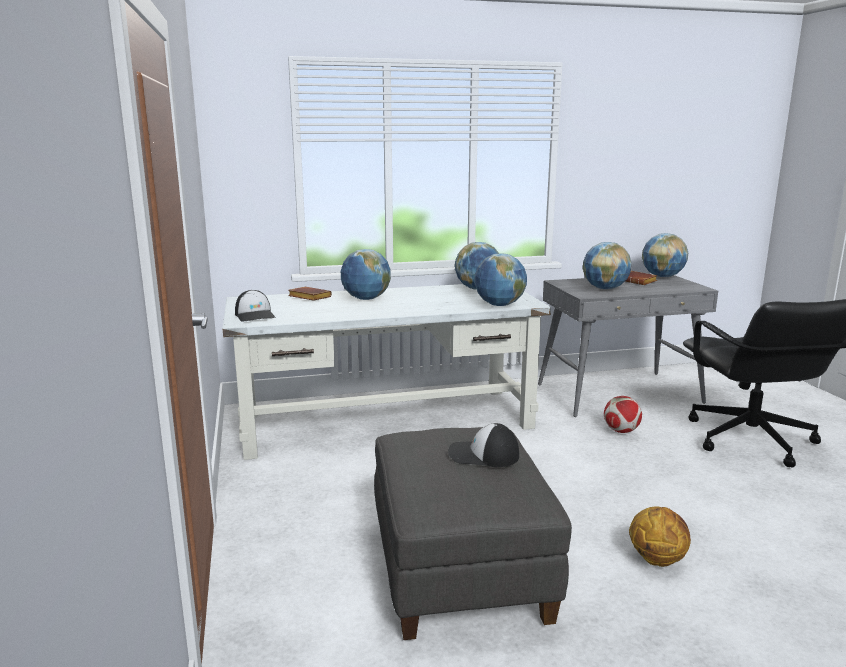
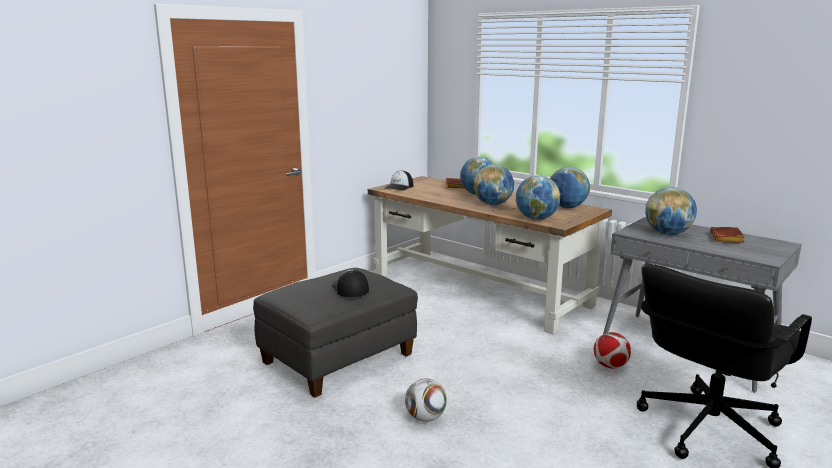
camera: 55 degrees right, 0 degrees up
(387, 420) = (480, 290): white desk -> brown desk
(657, 559) = (425, 418): basketball -> football
(662, 276) = (776, 243): globe -> globe (493, 204)

